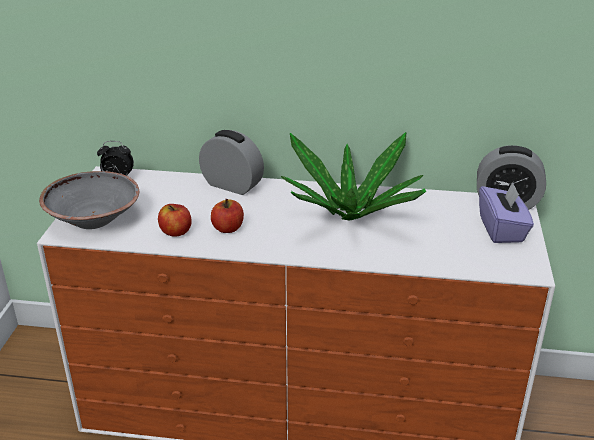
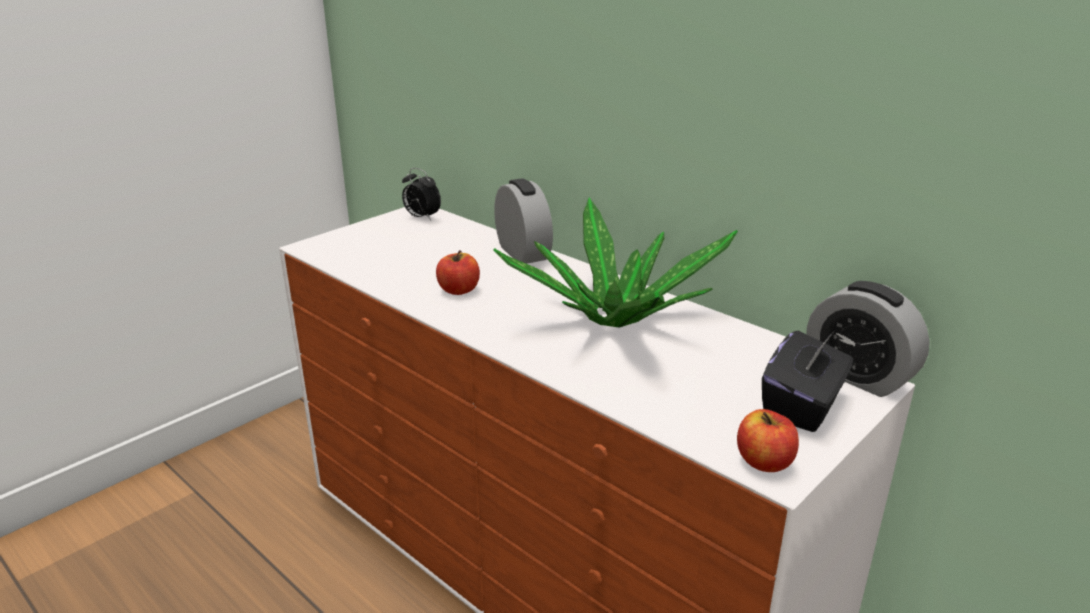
camera: 35 degrees right, 5 degrees down
(93, 219) = (351, 243): grey bowl -> none
(176, 232) = (405, 277): apple -> apple (764, 462)
(502, 229) = (803, 406): purple tissue box -> black tissue box

